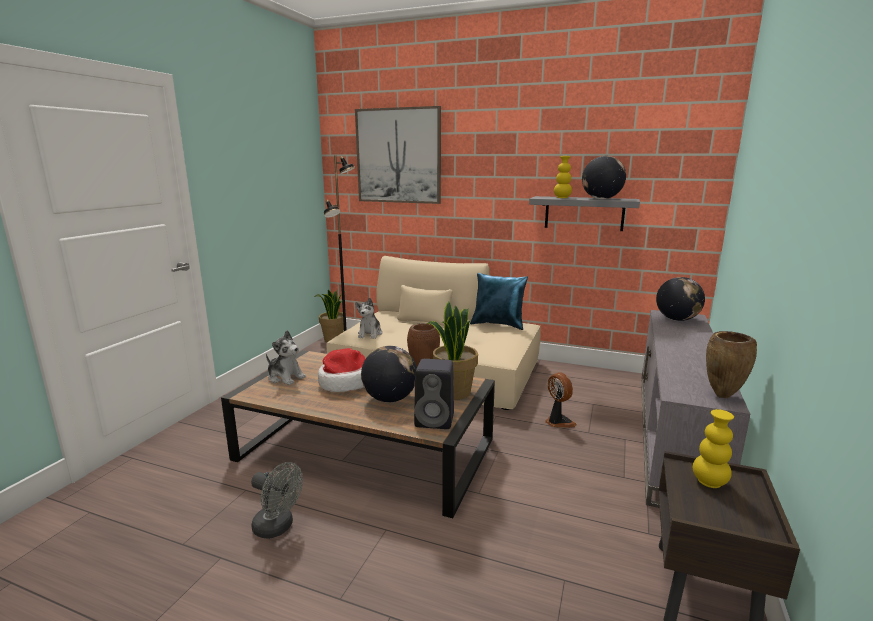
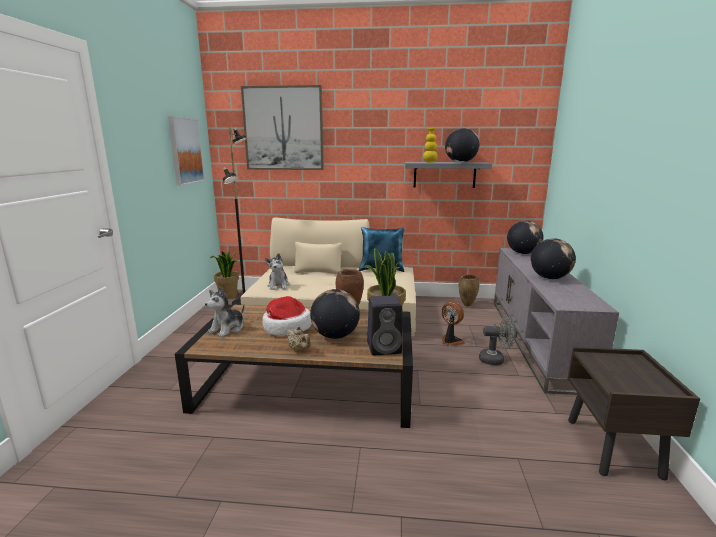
camera: 15 degrees left, 0 degrees up
(278, 527) = (263, 463): grey fan -> grey fan (495, 360)
(285, 377) = (227, 329): plush toy -> plush toy turned 105 degrees clockwise
(289, 181) = (185, 151): none -> picture
(341, 410) = (299, 350): none -> beige teapot
(687, 356) = (549, 278): none -> globe
(709, 482) = (614, 364): yellow vase -> none
(722, 396) = (593, 303): brown vase -> brown vase (467, 305)

